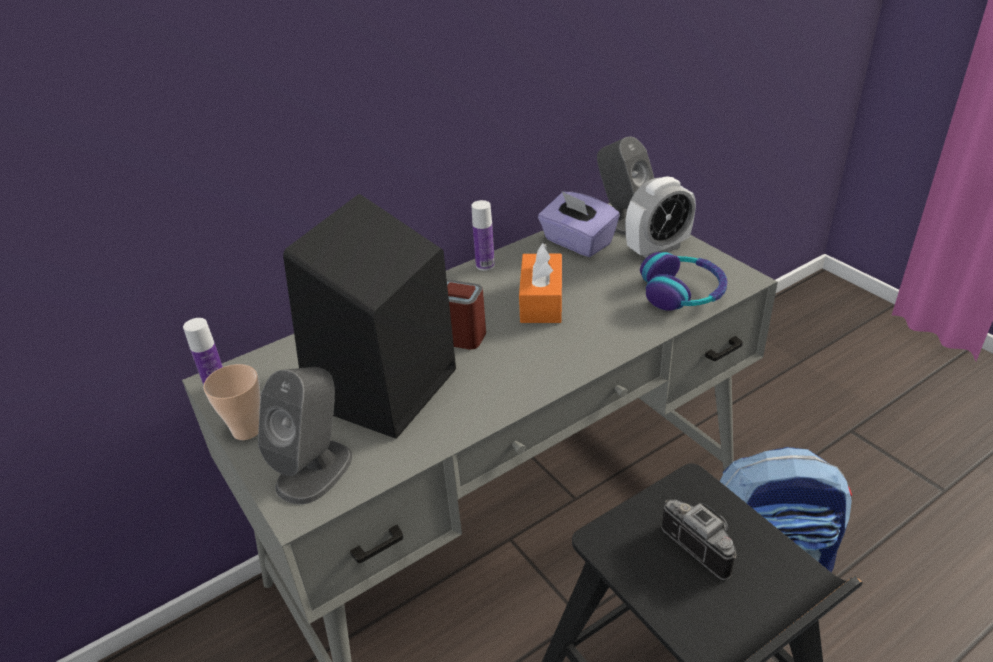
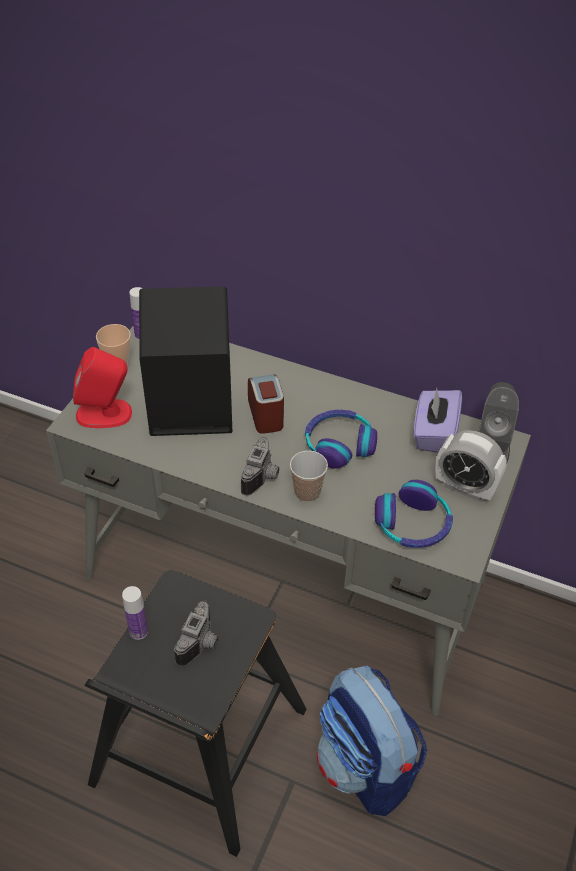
camera: 55 degrees right, 10 degrees up
(315, 470) = (105, 414): grey speaker -> red speaker
(485, 265) = (360, 394): bottle -> bottle (138, 631)
(541, 301) = (339, 444): orange tissue box -> headphones
(543, 367) = (263, 477): none -> camera
(590, 344) = (307, 492): none -> cup

